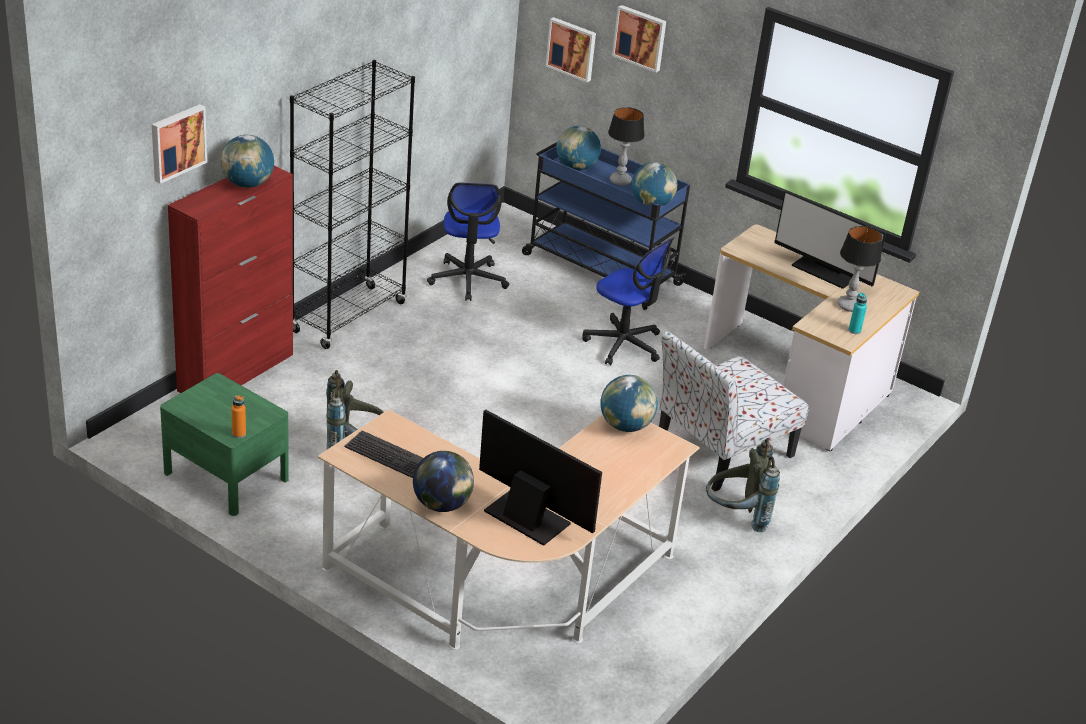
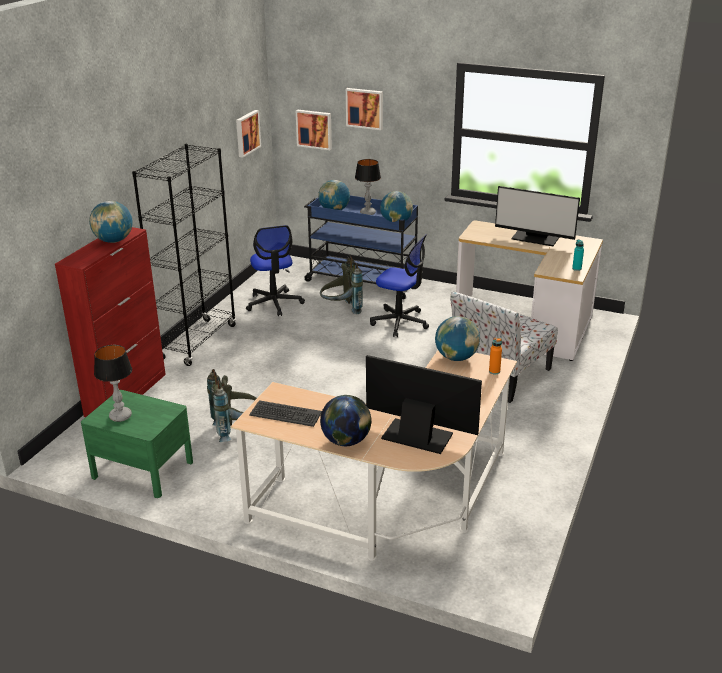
camera: 10 degrees left, 5 degrees down
(177, 142) = (54, 211): picture -> picture (247, 133)
(239, 434) = (152, 429): orange bottle -> orange bottle (494, 371)
(736, 517) = (533, 416): grey backpack -> grey backpack (341, 309)
(848, 305) = (563, 255): table lamp -> table lamp (120, 416)

